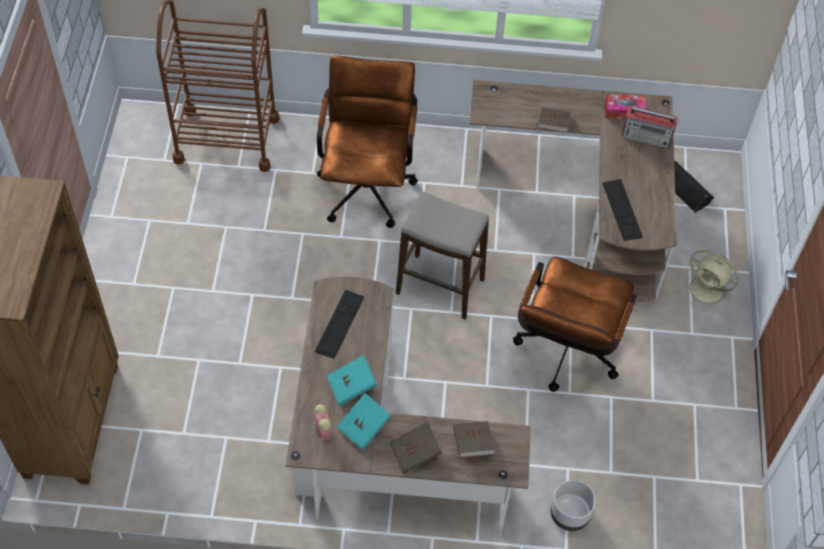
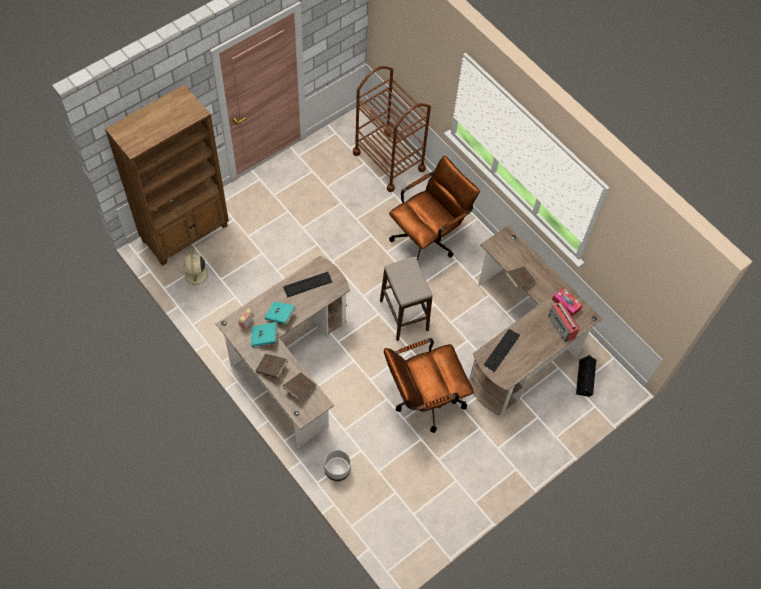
camera: 45 degrees right, 5 degrees up
(708, 290) = (533, 436): beige fan -> beige fan (196, 276)

